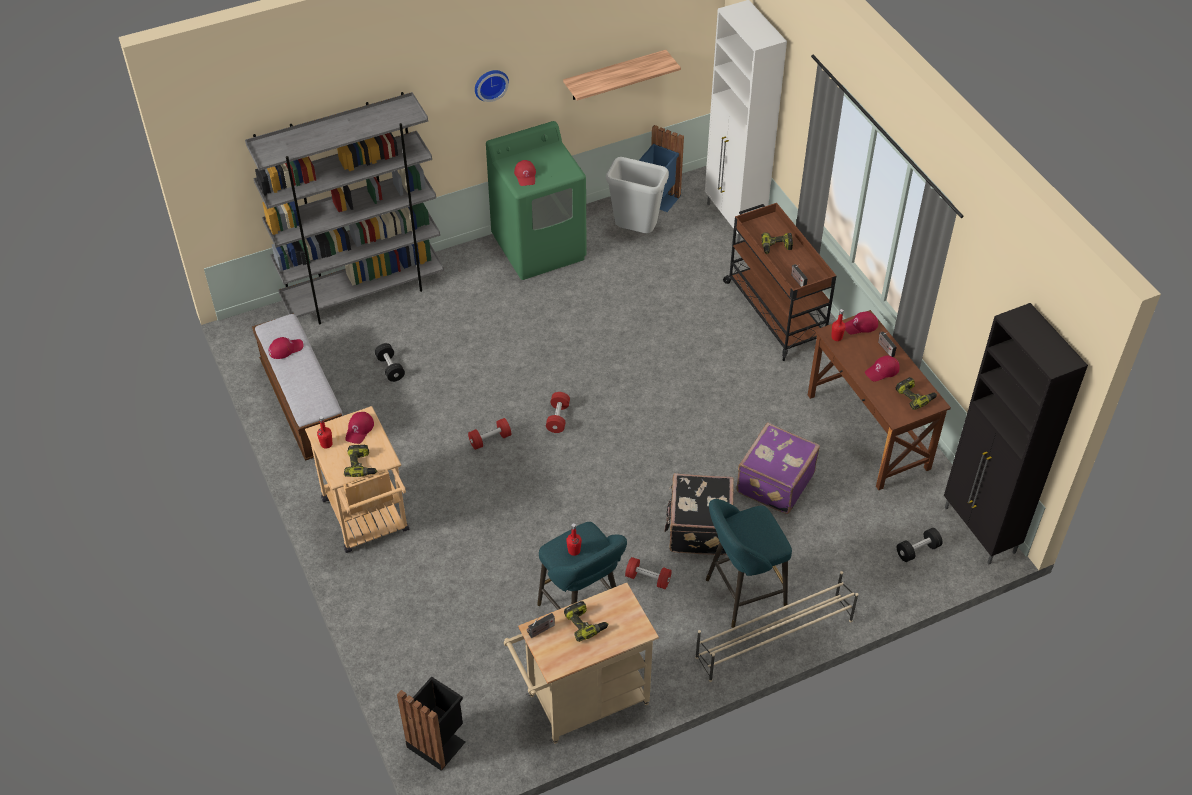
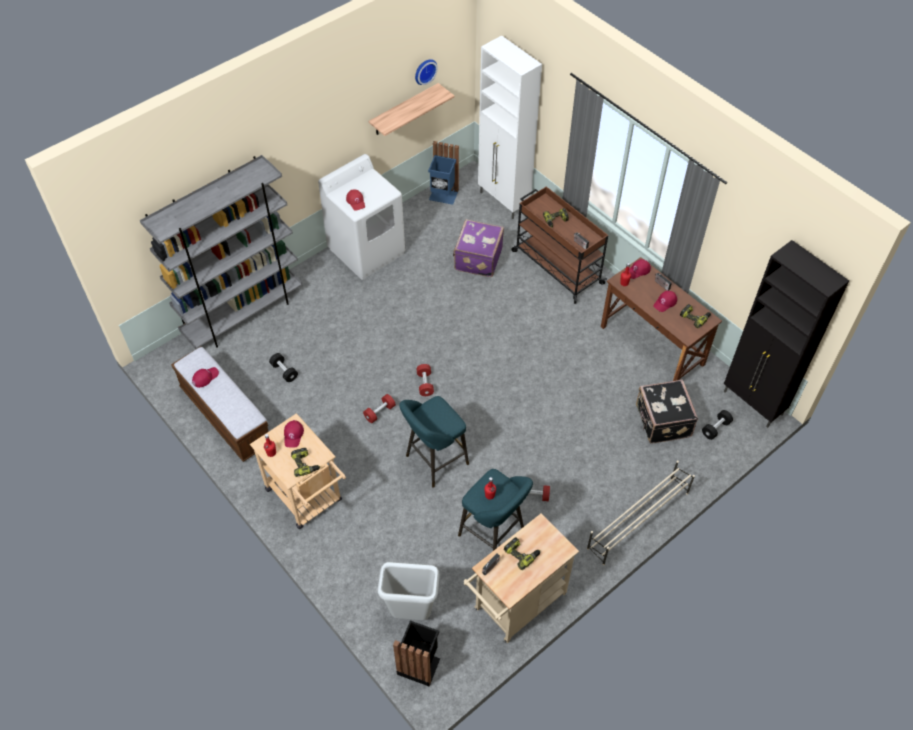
camera: 15 degrees left, 5 degrees up
(490, 84) = (317, 135): wall clock -> wall clock (424, 71)
(539, 247) = (367, 251): green washing machine -> white washing machine
(635, 232) = (434, 225): grey trash can -> grey trash can (411, 613)
(698, 529) = (556, 448): black suitcase -> black suitcase (662, 421)
(741, 595) = (604, 492): turquoise stool -> turquoise stool (434, 461)
(773, 482) = (598, 399): purple suitcase -> purple suitcase (477, 259)

